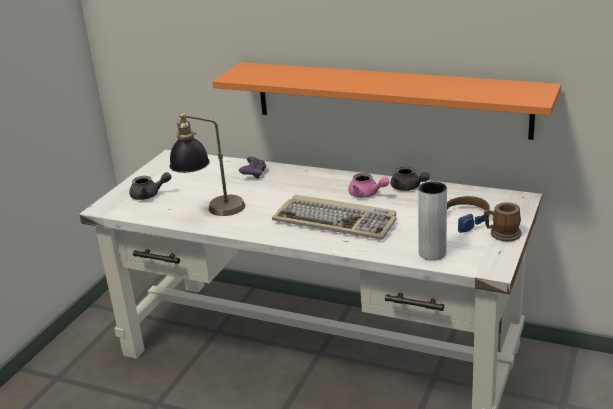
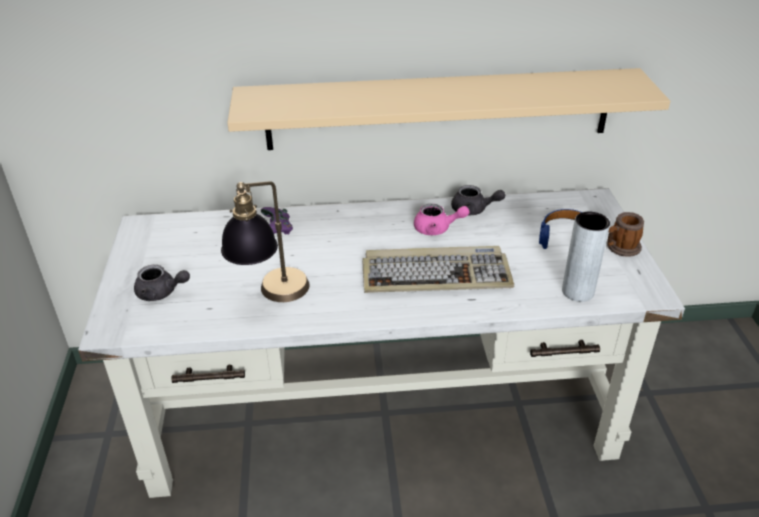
camera: 30 degrees left, 10 degrees up
(149, 195) = (161, 293): grey teapot -> grey teapot turned 45 degrees clockwise
(388, 99) = (439, 109): orange shelf -> beige shelf

